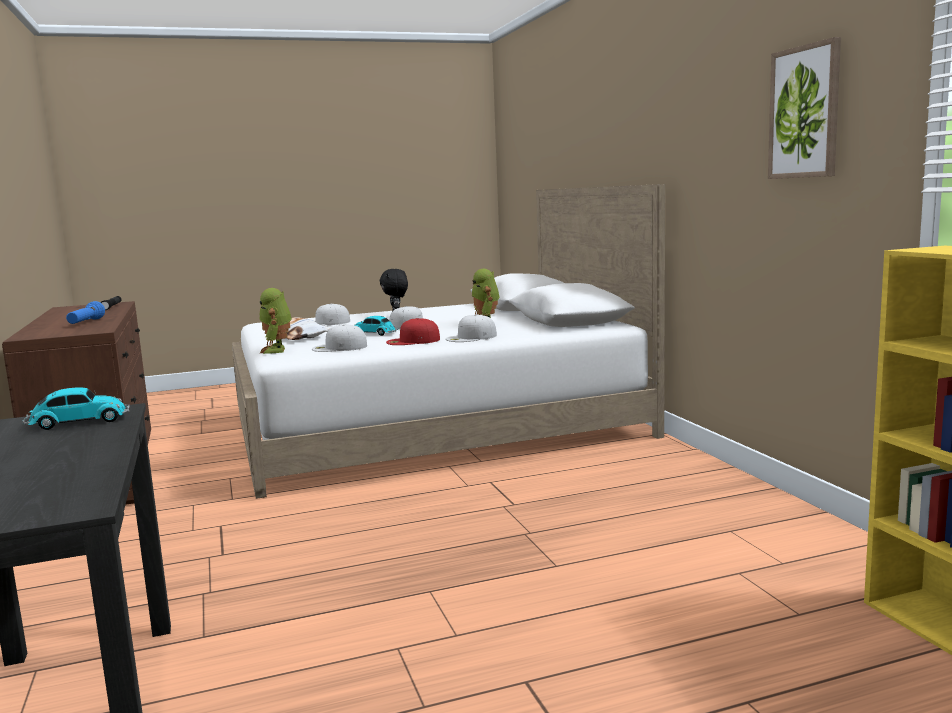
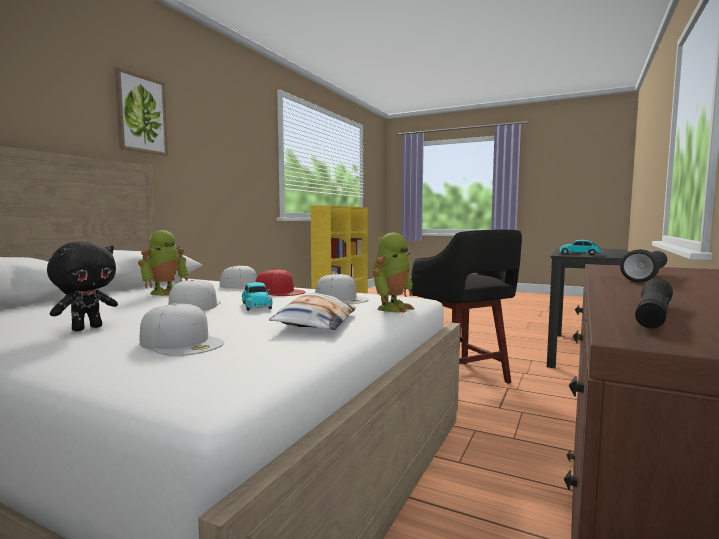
camera: 135 degrees left, 5 degrees down
(86, 322) = (646, 277): blue flashlight -> black flashlight
(295, 544) = (462, 378): none -> black stool
(805, 112) = (238, 148): picture -> picture (141, 114)

